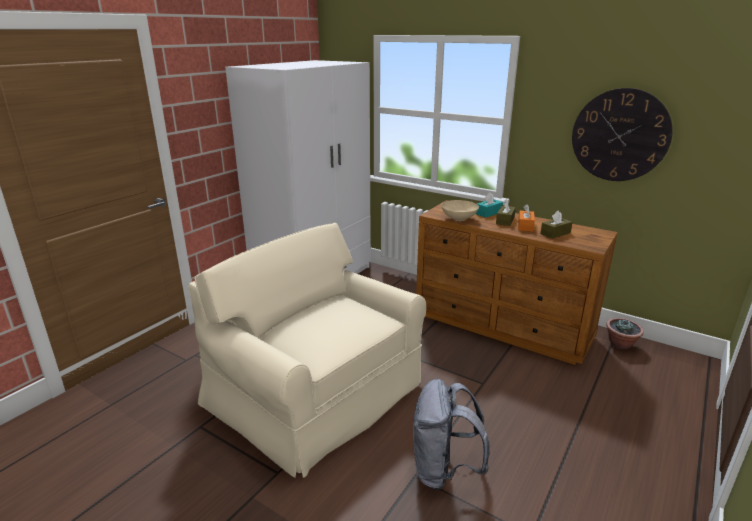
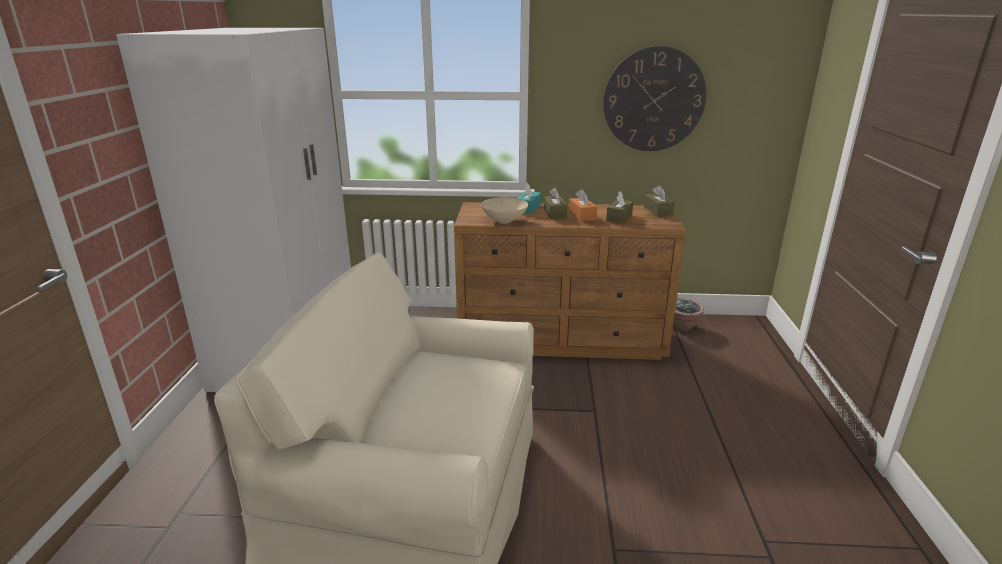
camera: 30 degrees left, 0 degrees up
(444, 470) = (636, 527): grey backpack -> none
(598, 234) = (658, 211): none -> brown tissue box

